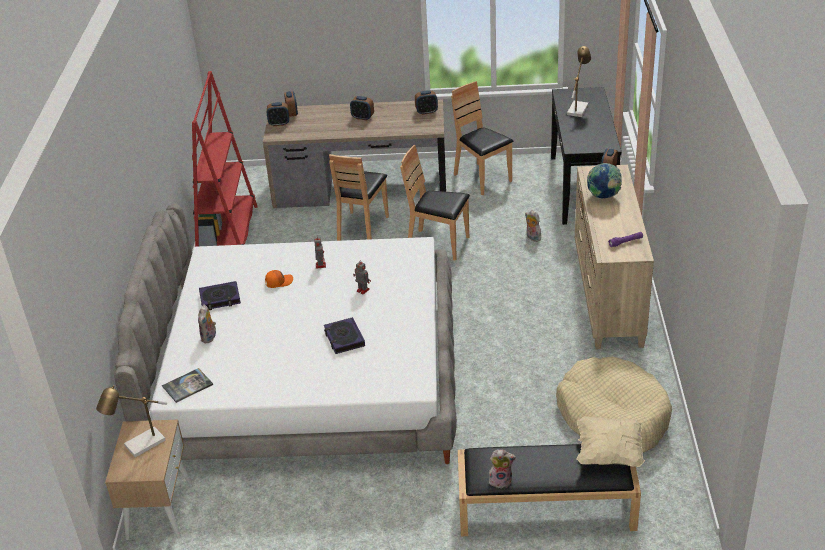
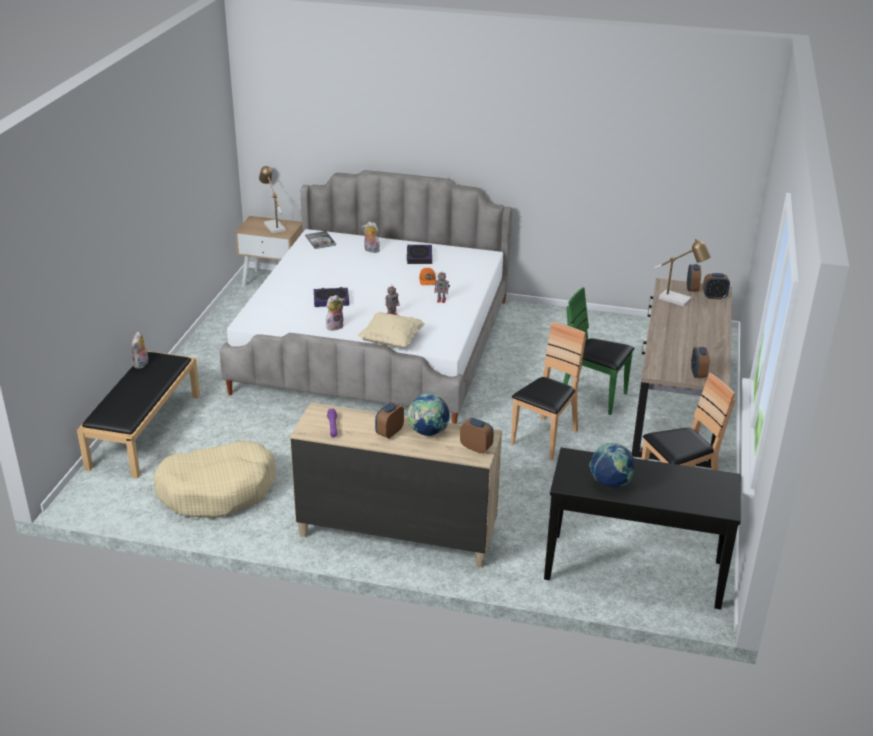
camera: 100 degrees right, 5 degrees down
(228, 235) = (606, 325): red bookcase -> none
(362, 117) = (693, 334): alarm clock -> alarm clock (389, 432)
(362, 228) = (593, 396): brown chair -> green chair
(532, 238) = (534, 504): plush toy -> plush toy (335, 326)
(578, 108) = (678, 483): table lamp -> table lamp (679, 300)
(596, 130) = (610, 483): none -> globe
(609, 453) = (125, 418): beige pillow -> beige pillow (391, 341)

